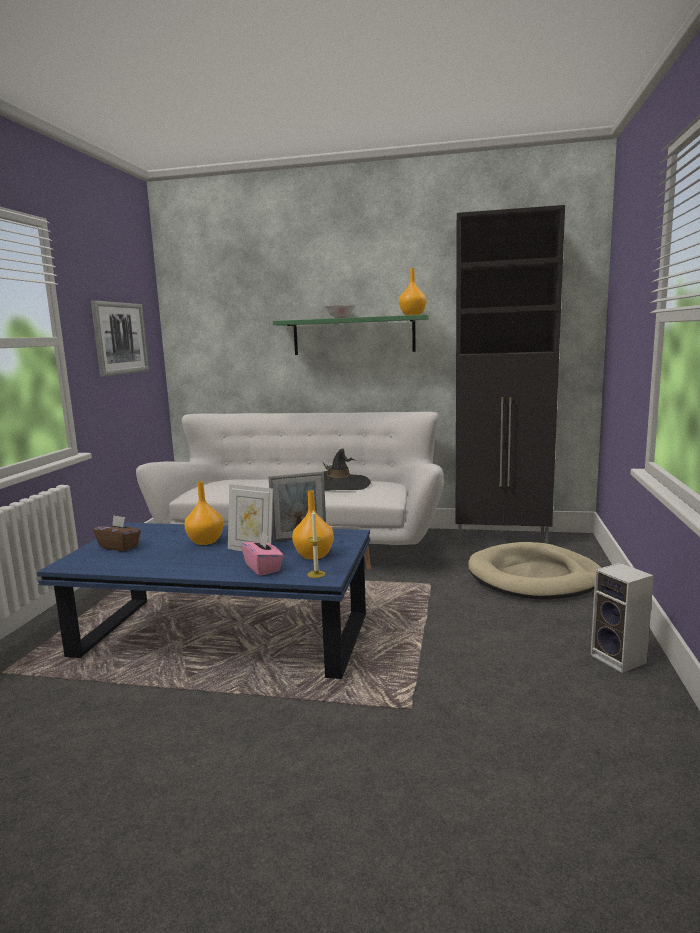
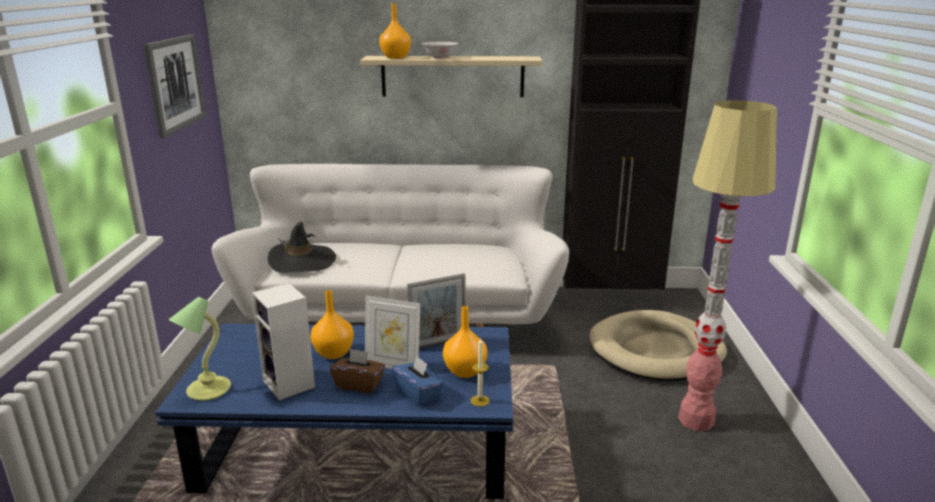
camera: 10 degrees left, 10 degrees up
(86, 560) = (207, 390): none -> table lamp
(119, 546) = (235, 365): brown tissue box -> brown tissue box (359, 384)
(263, 568) = (418, 393): pink tissue box -> blue tissue box
(341, 485) = (447, 253): black hat -> black hat (302, 261)
(353, 335) = (452, 76): green shelf -> beige shelf
(412, 315) = (524, 58): orange vase -> orange vase (395, 57)
(558, 631) = (696, 420): none -> floor lamp
(620, 659) = (761, 453): speaker -> speaker (290, 384)

